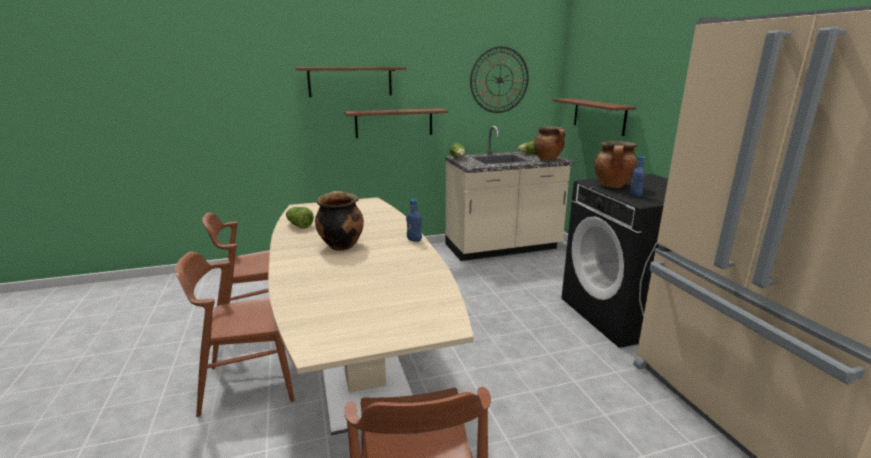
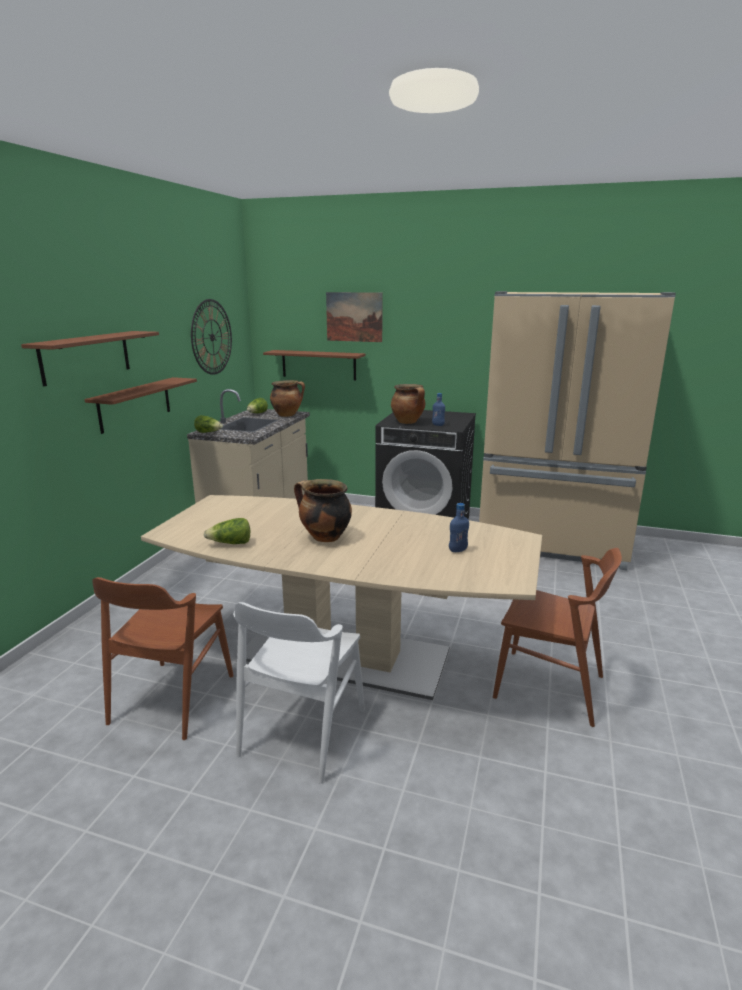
camera: 55 degrees left, 0 degrees up
(250, 383) = (302, 732): brown chair -> white chair
(414, 240) = (358, 509): blue bottle -> blue bottle (458, 550)
(633, 65) = (354, 317): none -> picture

